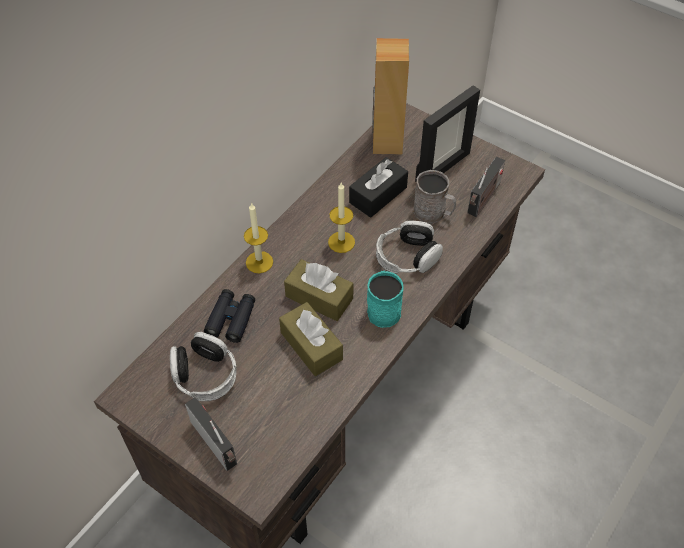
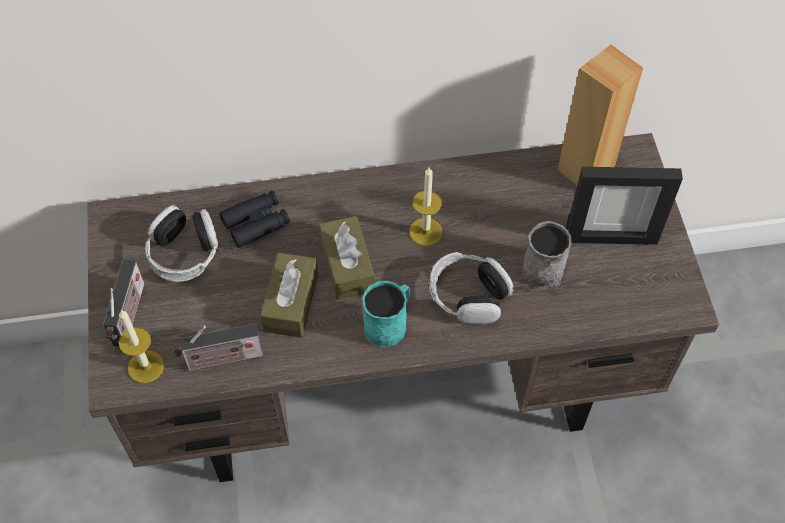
camera: 45 degrees right, 5 degrees up
(259, 262) = (335, 191): candle -> candle (146, 366)
(378, 195) = (513, 214): black tissue box -> none
(483, 200) = (611, 302): radio -> radio (221, 359)

